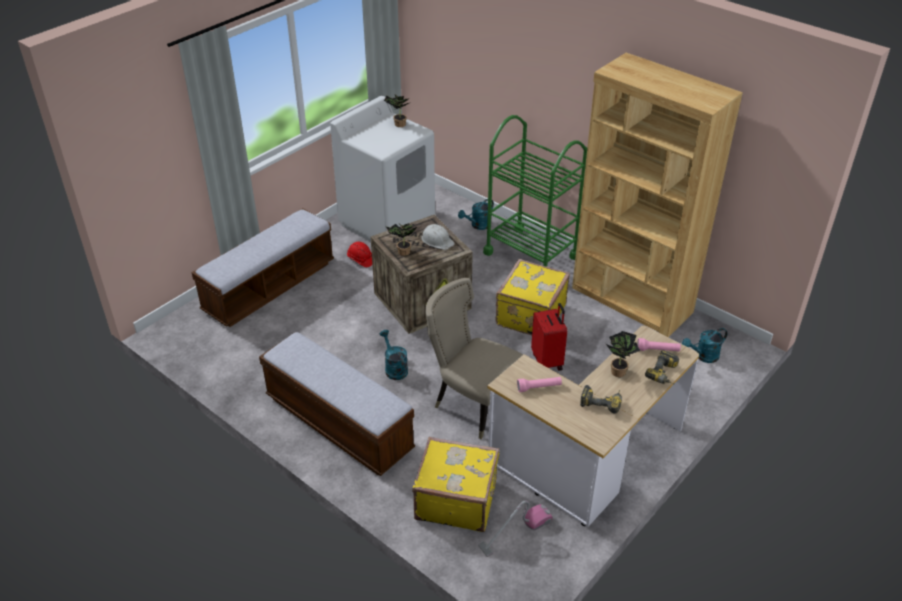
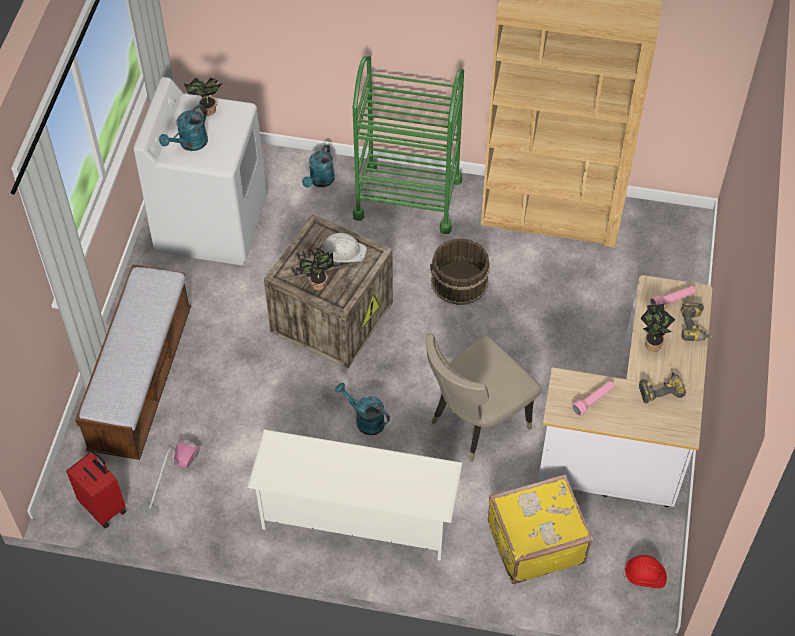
camera: 30 degrees left, 15 degrees up
(338, 423) = (357, 516): bench -> white shoe rack
(360, 260) = (219, 292): red hard hat -> red hard hat (645, 576)
(472, 403) = (475, 423): beige chair -> beige chair turned 45 degrees counterclockwise
(515, 533) = (612, 547): vacuum cleaner -> vacuum cleaner (170, 479)
(529, 315) = (459, 282): yellow suitcase -> brown bucket
(548, 361) = (516, 333): red suitcase -> red suitcase (104, 506)
(703, 356) = (662, 254): turquoise watering can -> turquoise watering can (190, 144)

